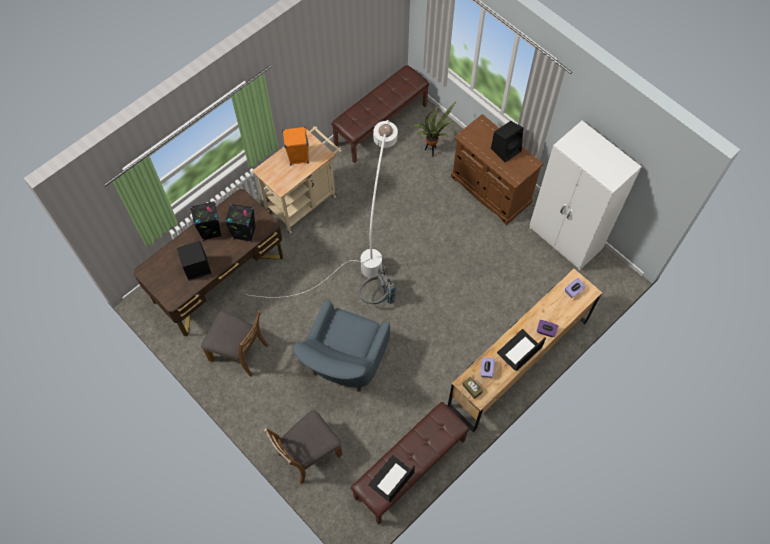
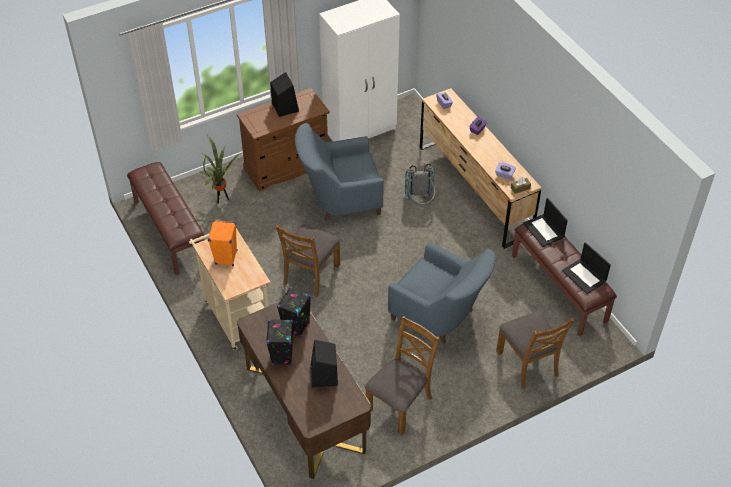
camera: 75 degrees left, 15 degrees down
(364, 245) = (310, 274): white floor lamp -> brown chair
(377, 297) = (374, 276): grey backpack -> grey backpack (420, 203)
(462, 245) = (339, 200): none -> blue armchair
(519, 351) = (492, 150): laptop -> laptop (544, 230)

